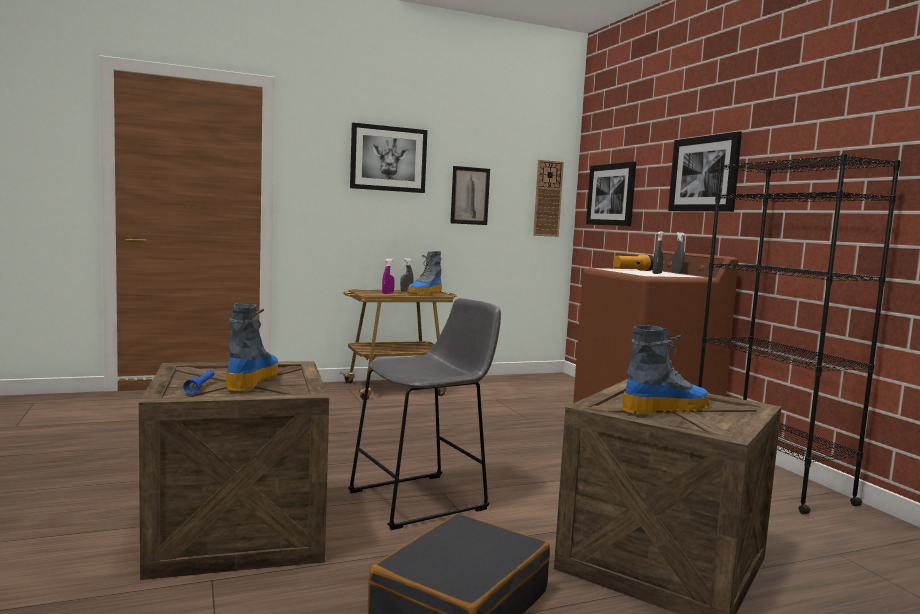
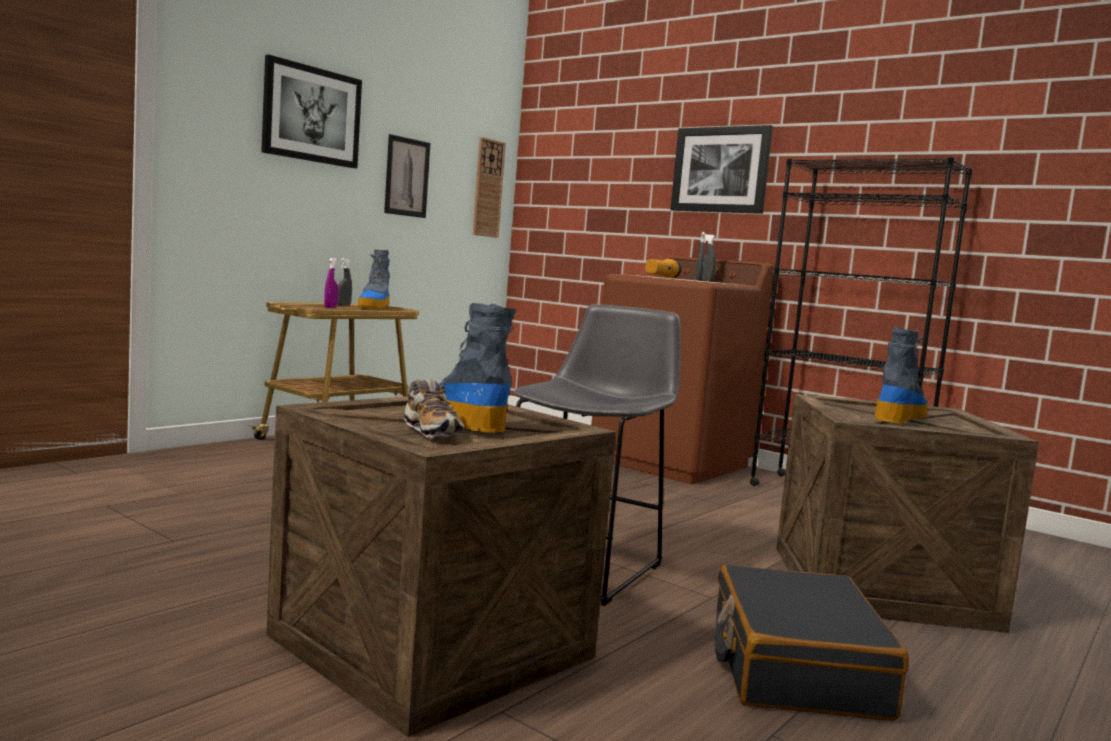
camera: 30 degrees left, 0 degrees up
(201, 386) = (431, 431): blue flashlight -> shoe
(611, 194) = (577, 188): picture -> none

